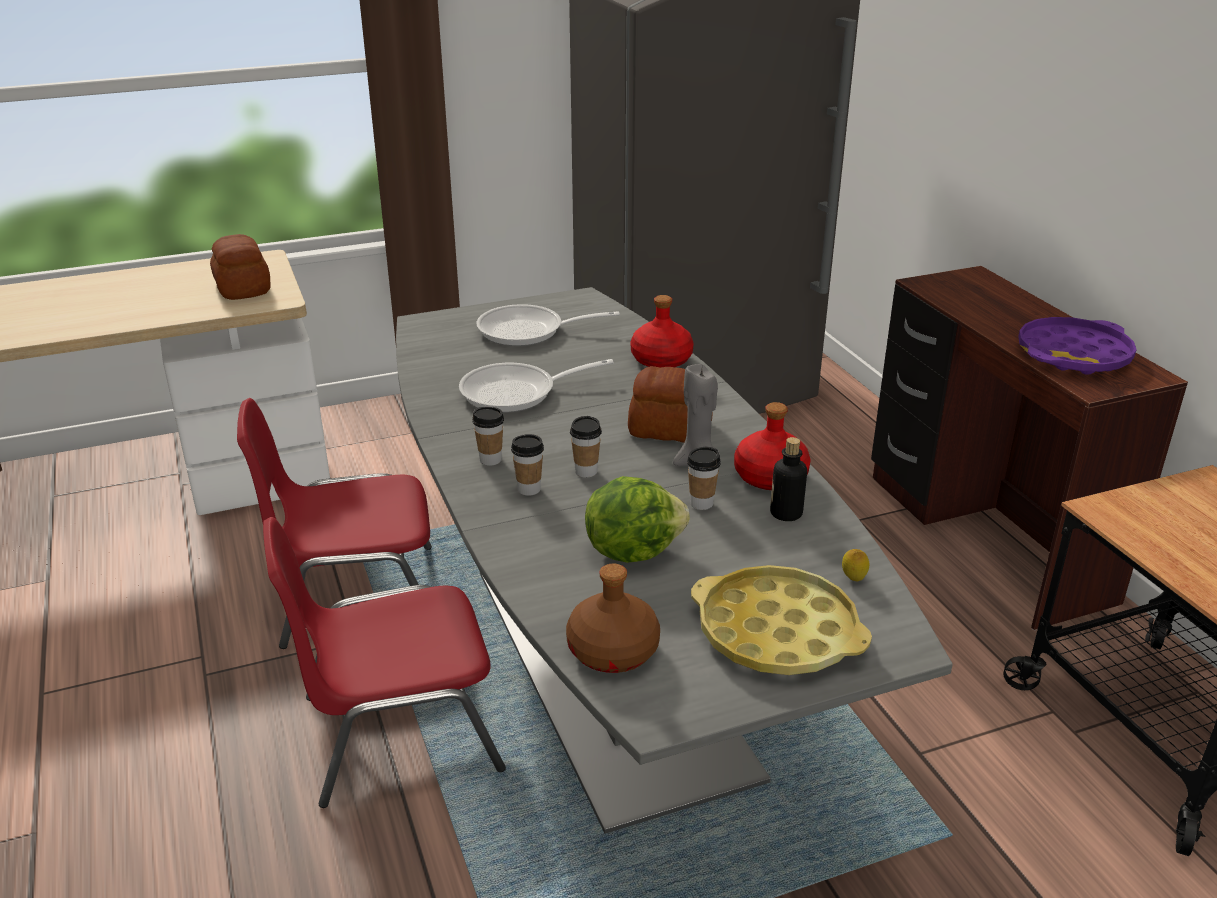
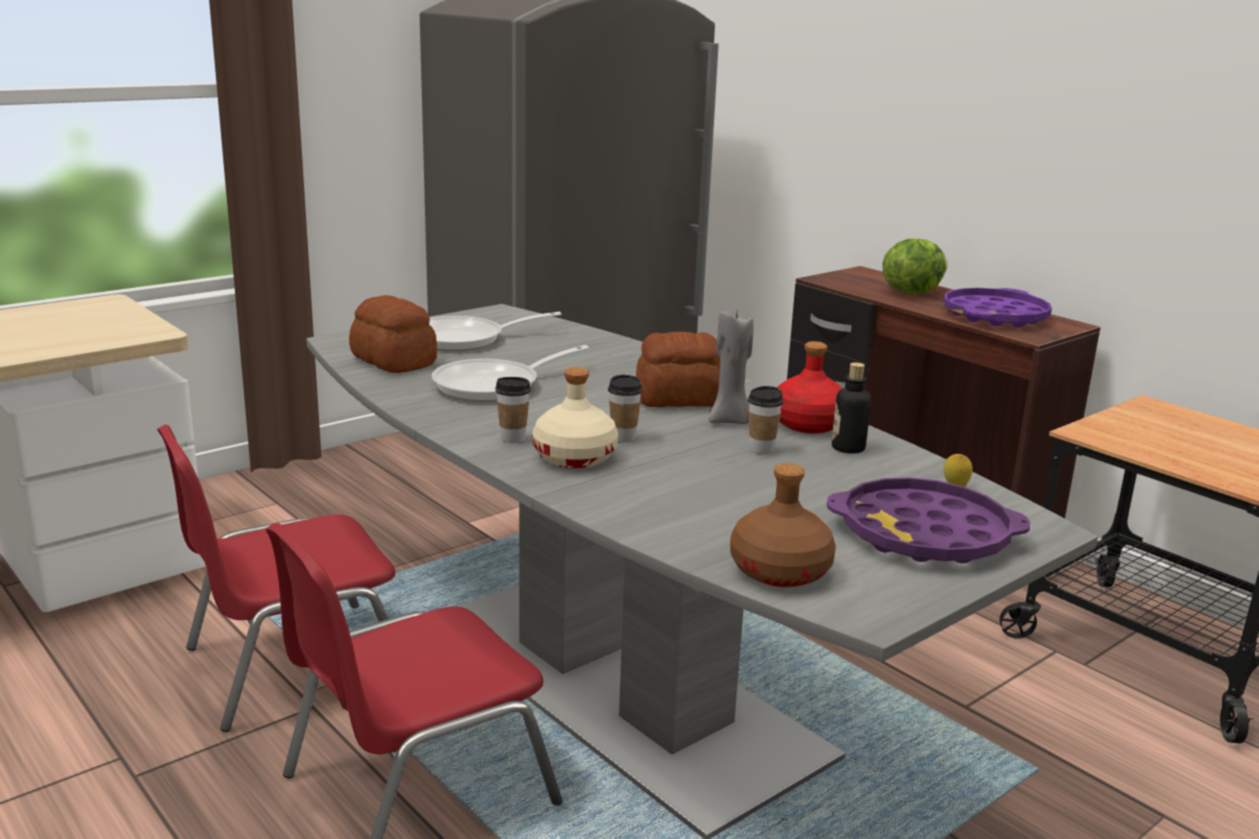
camera: 20 degrees left, 10 degrees down
(243, 287) = (98, 325): bread -> bread (394, 361)
(529, 489) = (575, 457): cup -> beige bottle
(632, 550) = (726, 491): lettuce -> lettuce (911, 292)
(661, 359) = (623, 350): red bottle -> none
(777, 632) = (924, 534): yellow tray -> purple tray

